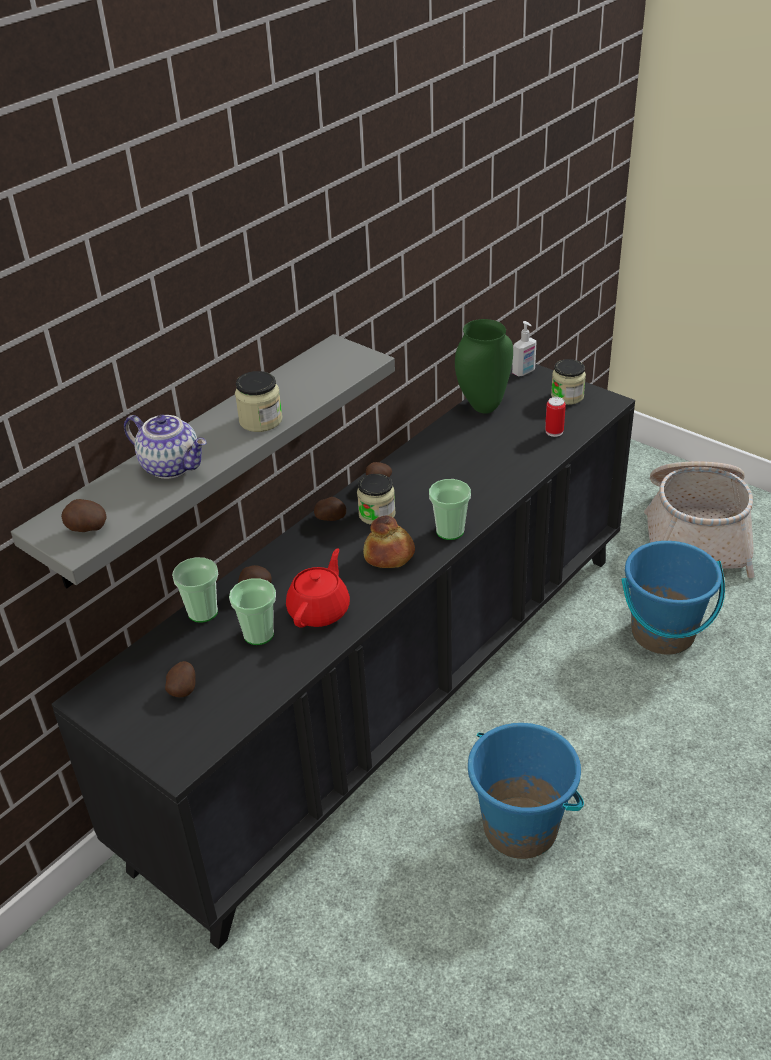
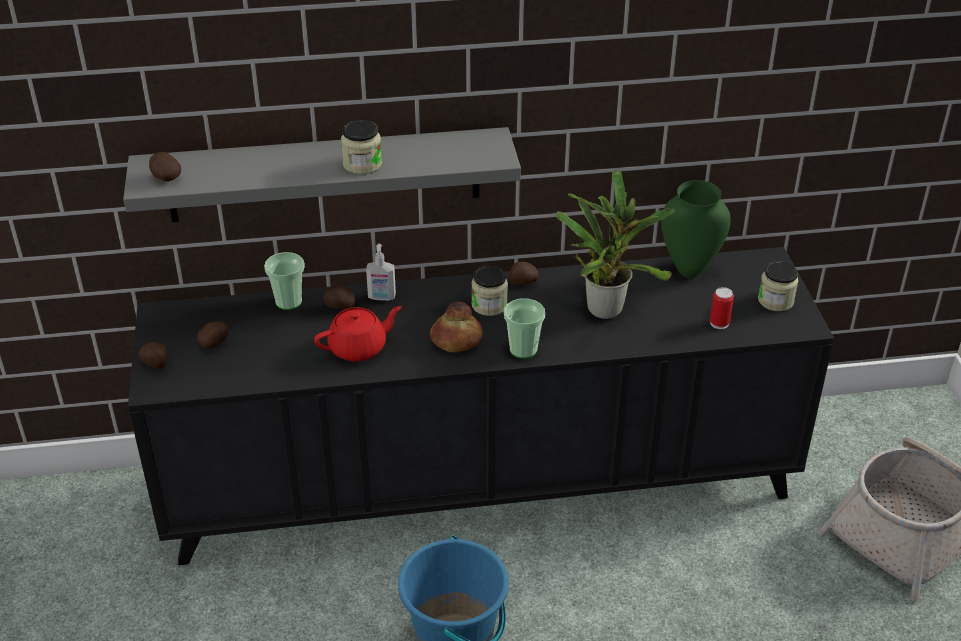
camera: 40 degrees right, 0 degrees up
(172, 466) = (266, 165): teapot -> none
(258, 634) = (301, 338): cup -> none
(331, 518) = (454, 288): potato -> potato (156, 363)
(464, 465) = (606, 307): none -> potted plant
(524, 372) = (767, 260): soap dispenser -> soap dispenser (381, 297)
(663, 633) = (761, 589): blue bucket -> none

